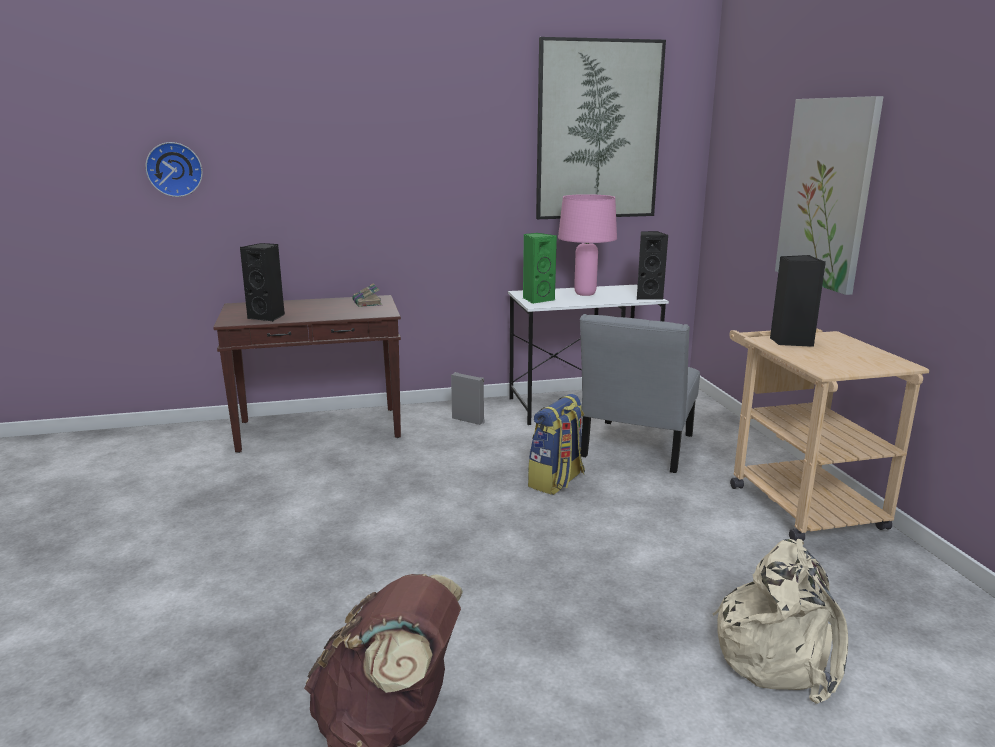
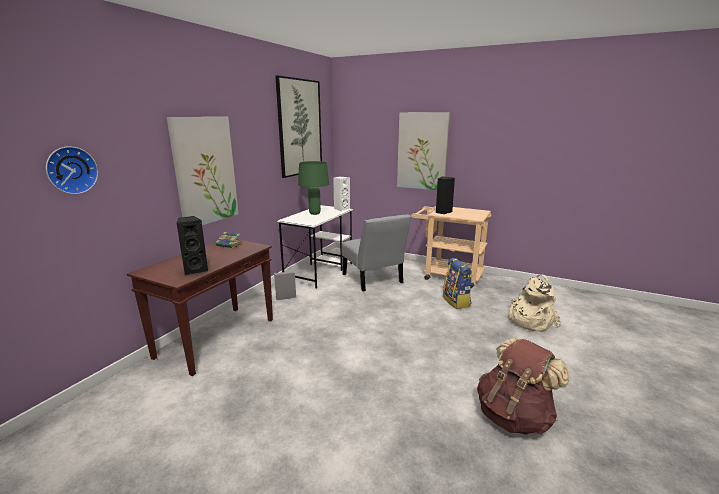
camera: 50 degrees left, 0 degrees up
(365, 189) = (205, 171): none -> picture
(537, 299) = (304, 221): green speaker -> none
(557, 481) = (375, 304): backpack -> backpack (457, 302)
(585, 294) = (314, 213): pink table lamp -> green table lamp
(648, 297) = (341, 209): black speaker -> white speaker

